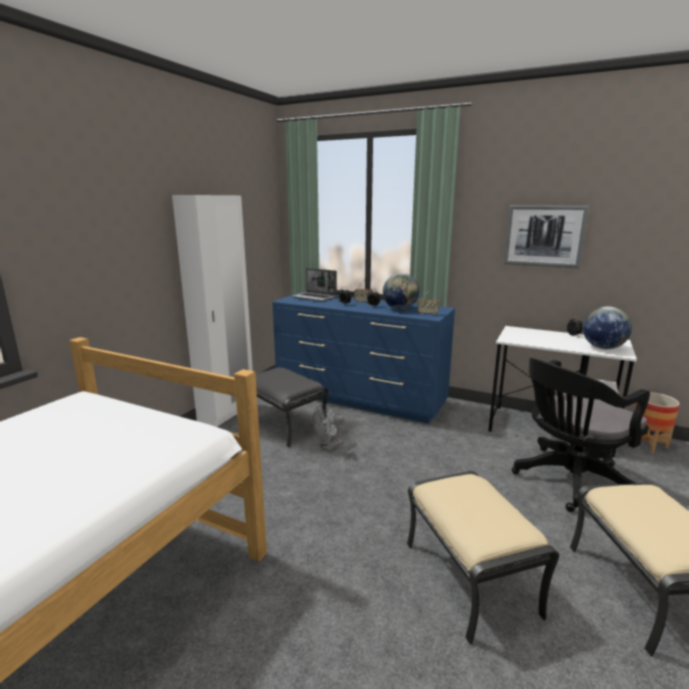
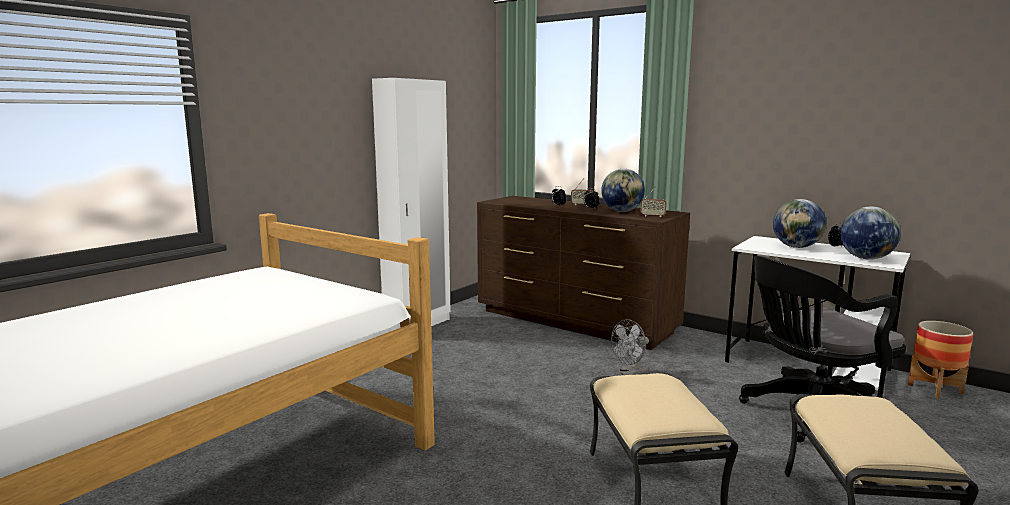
camera: 10 degrees right, 5 degrees down
(284, 425) = (479, 341): grey ottoman -> none
(315, 297) = (527, 200): laptop -> none
(329, 447) = (526, 363): grey fan -> grey fan (630, 373)
(360, 399) = (575, 322): blue dresser -> brown dresser
(544, 236) = (798, 125): picture -> none
(544, 337) = (796, 247): none -> globe

